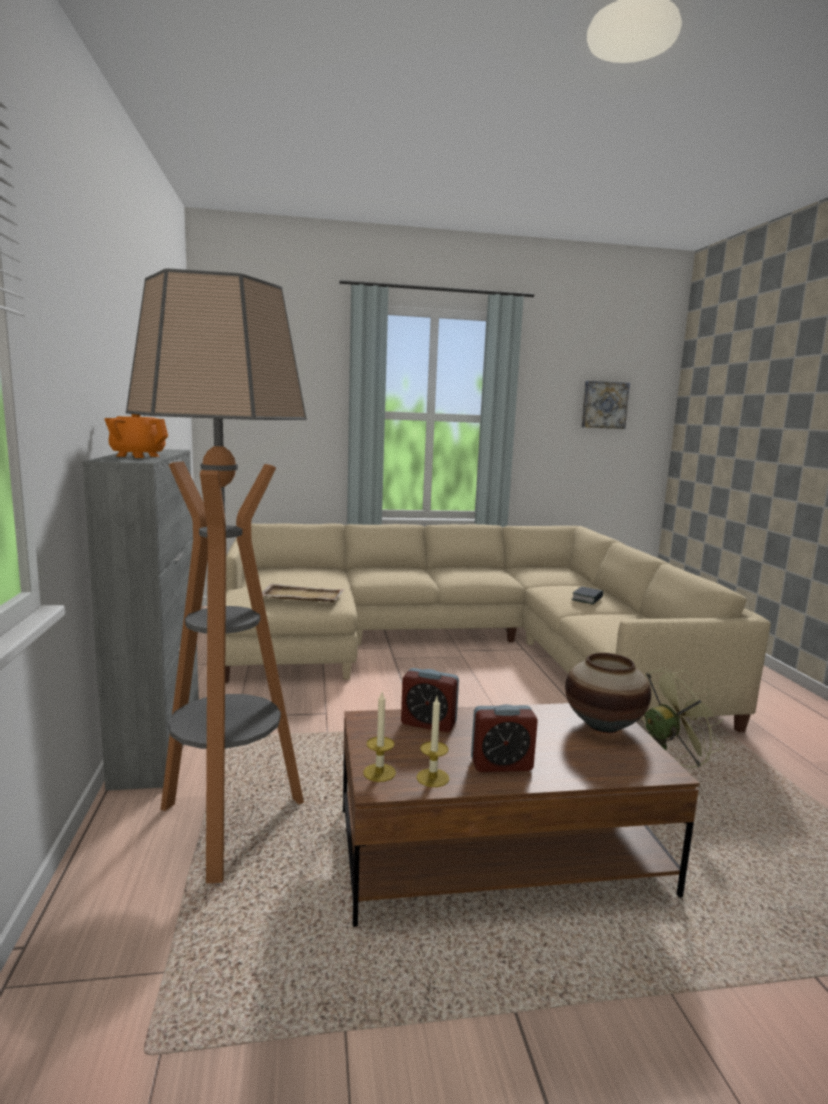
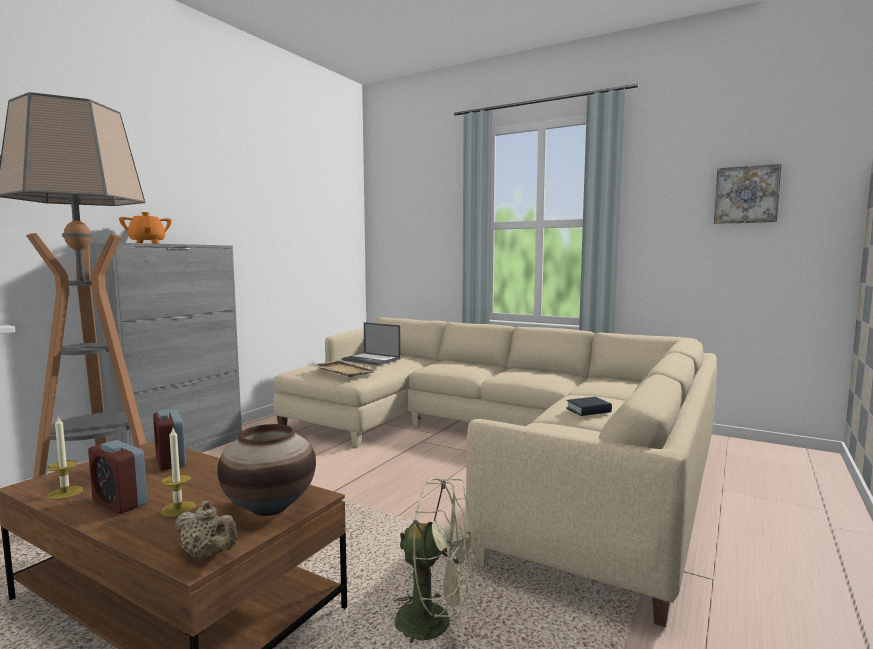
camera: 40 degrees right, 5 degrees down
(294, 578) = (372, 359): none -> laptop
(379, 772) = (56, 478): candle -> candle (178, 509)
(659, 765) = (208, 555): none -> beige teapot

